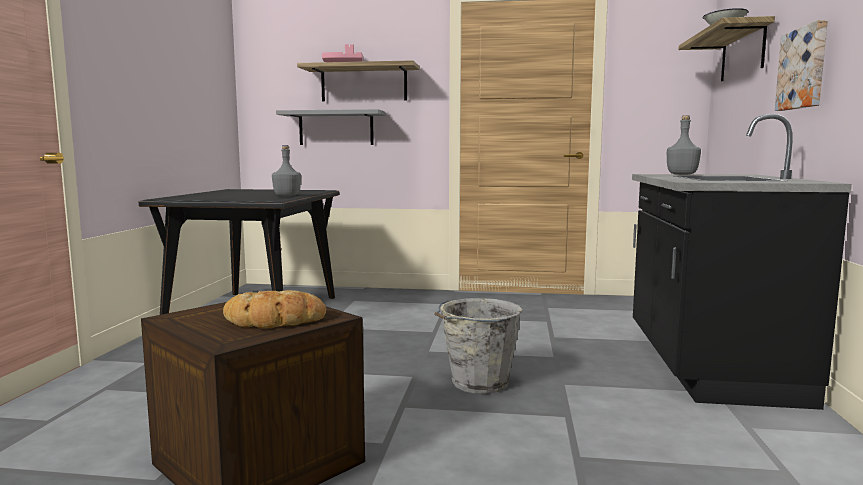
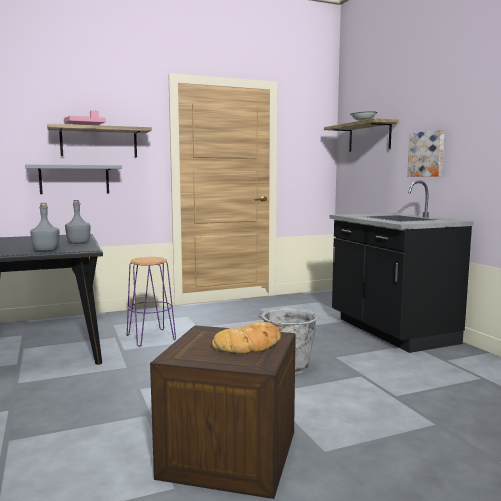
camera: 30 degrees left, 0 degrees up
(371, 320) = (151, 338): none -> purple stool
(681, 174) = (360, 214): grey bottle -> grey bottle (45, 250)

